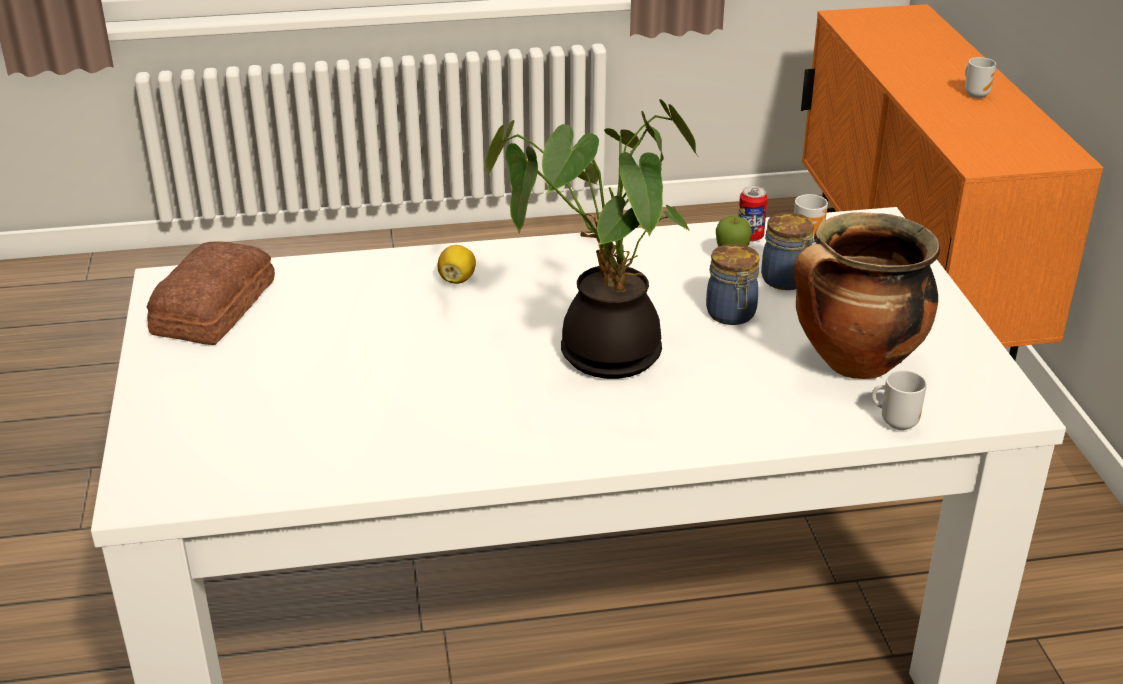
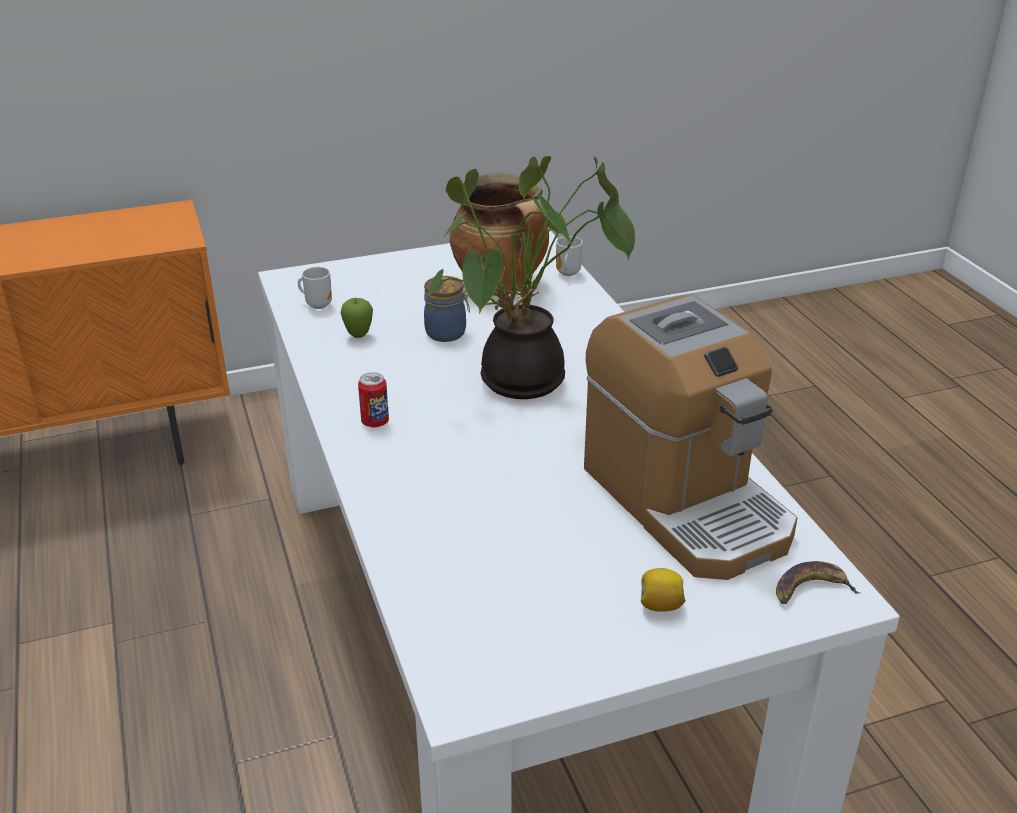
camera: 100 degrees left, 0 degrees up
(162, 479) = (810, 589): none -> banana
(210, 308) = (512, 640): bread -> none
(336, 428) = (686, 502): none -> coffee machine
(457, 279) = (416, 474): lemon -> lemon (660, 605)
(750, 237) = (316, 329): can -> can (375, 422)
(786, 281) = (389, 312): jar -> none
(976, 94) = (37, 236): mug -> none

